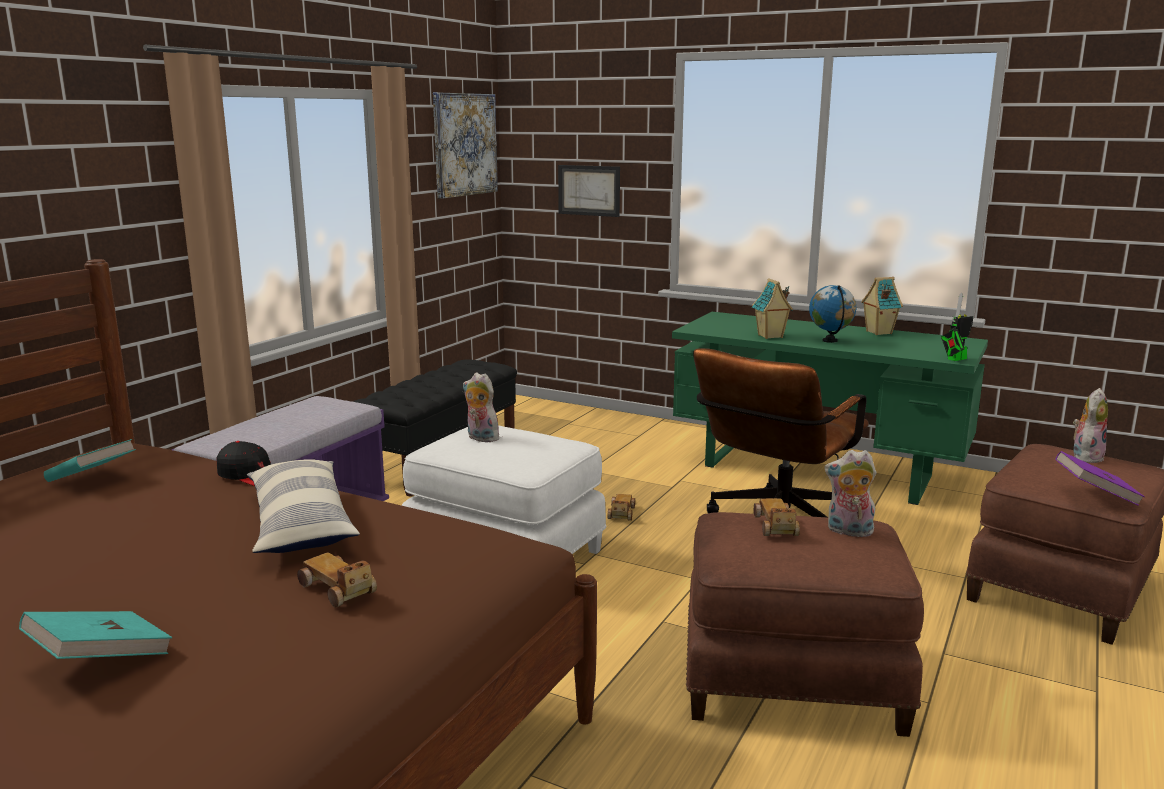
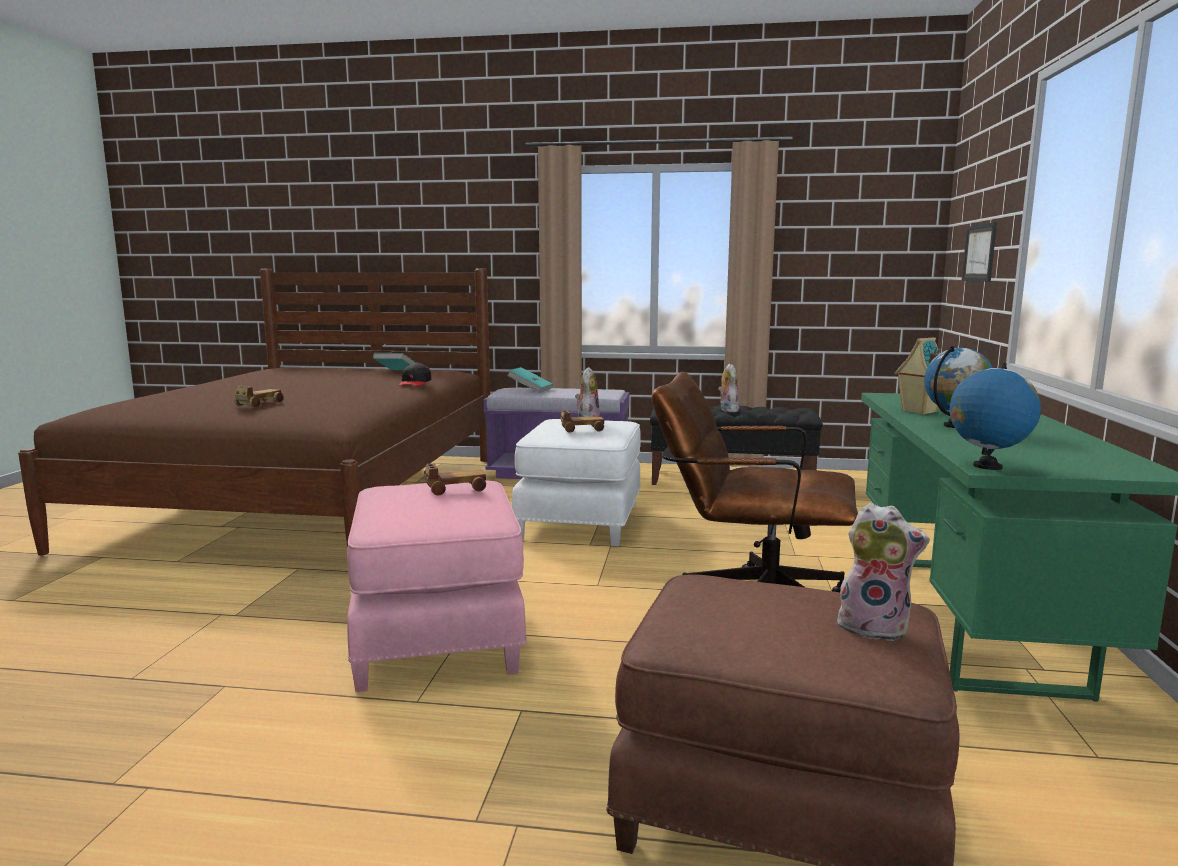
camera: 70 degrees right, 5 degrees down
(101, 659) = (196, 393): turquoise book -> turquoise book (530, 390)
(300, 523) = (344, 393): pillow -> none
(464, 144) = (881, 210): picture -> none
(621, 513) = (703, 544): toy car -> toy car (581, 430)
(791, 678) = (439, 635): brown ottoman -> pink ottoman
(848, 532) = (467, 513): plush toy -> plush toy (727, 410)
(878, 332) = (1068, 439): toy house -> none
(954, 359) = (987, 466): toy robot -> globe
(1095, 494) = (679, 620): purple book -> none

